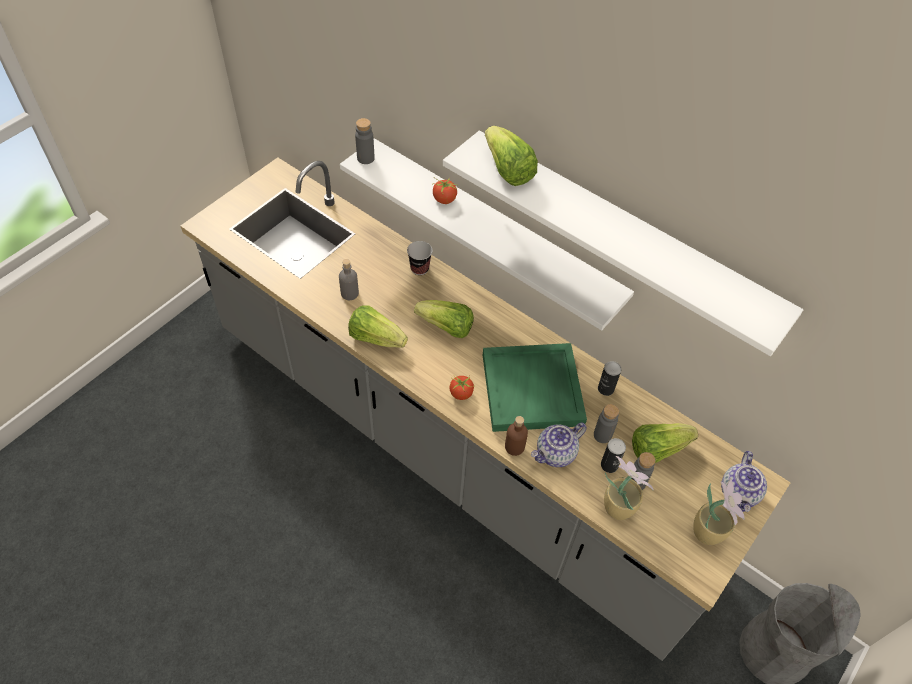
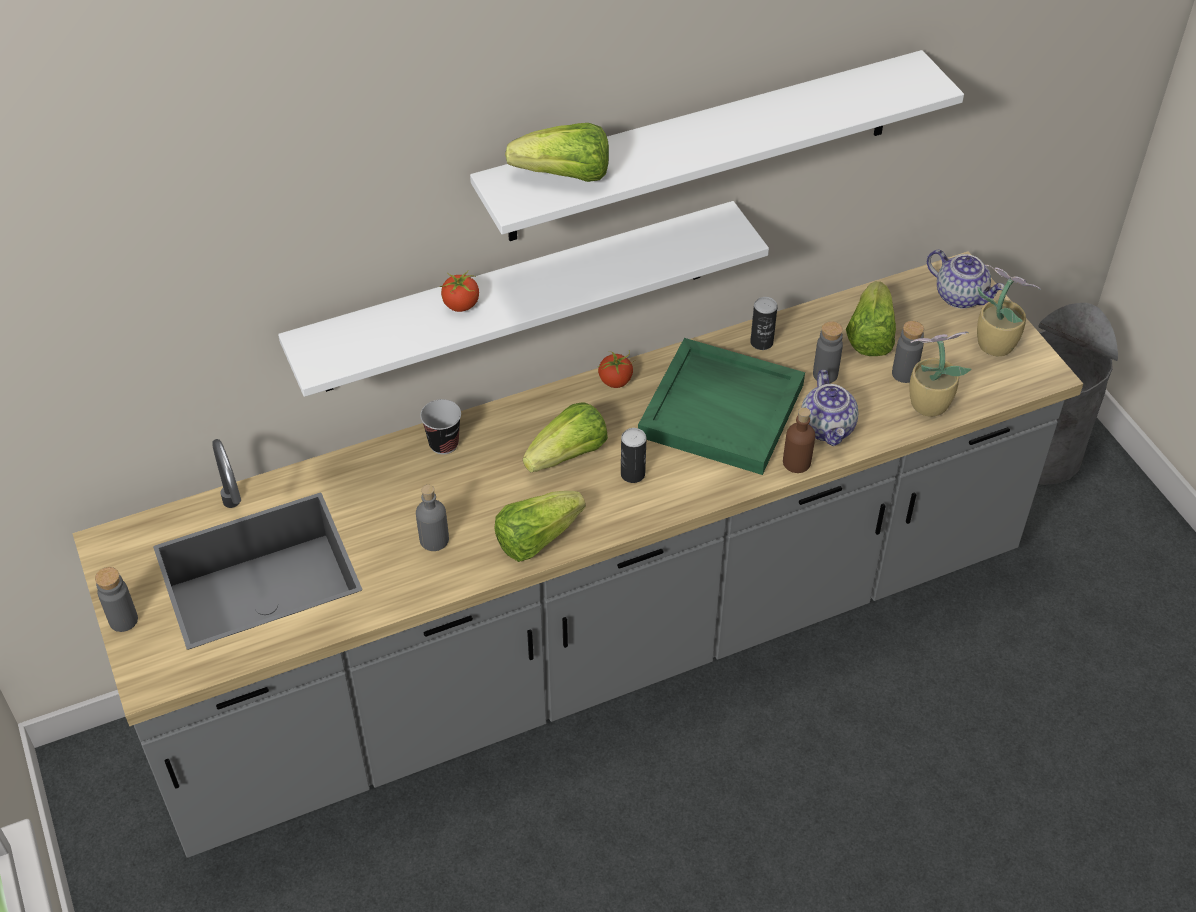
camera: 60 degrees left, 5 degrees down
(365, 158) = (315, 356): grey bottle -> grey bottle (123, 620)
(461, 393) = (686, 482): tomato -> tomato (615, 381)
(609, 465) = (869, 387): can -> can (632, 474)

